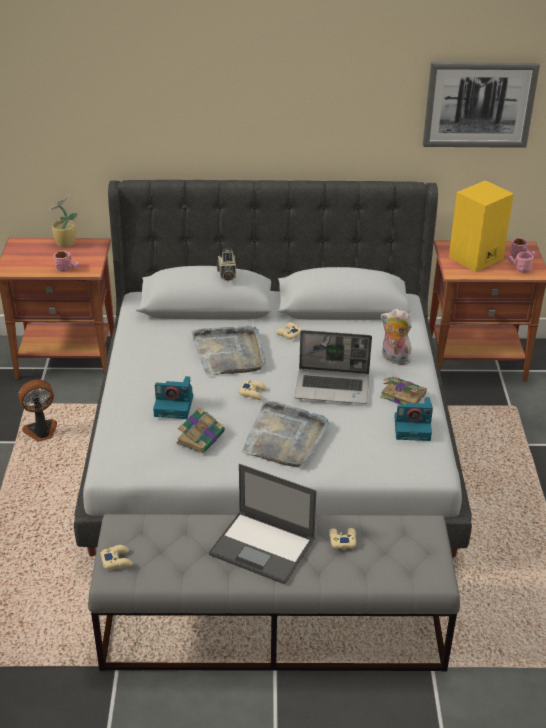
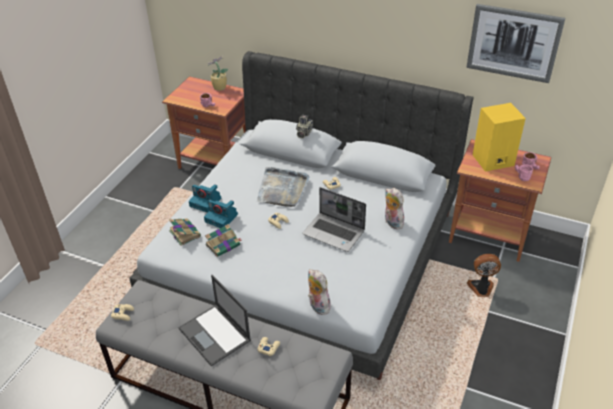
camera: 25 degrees right, 5 degrees up
(41, 432) = (172, 208): fan -> fan (481, 288)
(285, 437) = (277, 261): grey tray -> none
(371, 475) = (317, 306): none -> plush toy
(402, 395) = (379, 252): book -> book (184, 233)
(413, 427) = (370, 279): camera -> camera (206, 202)

